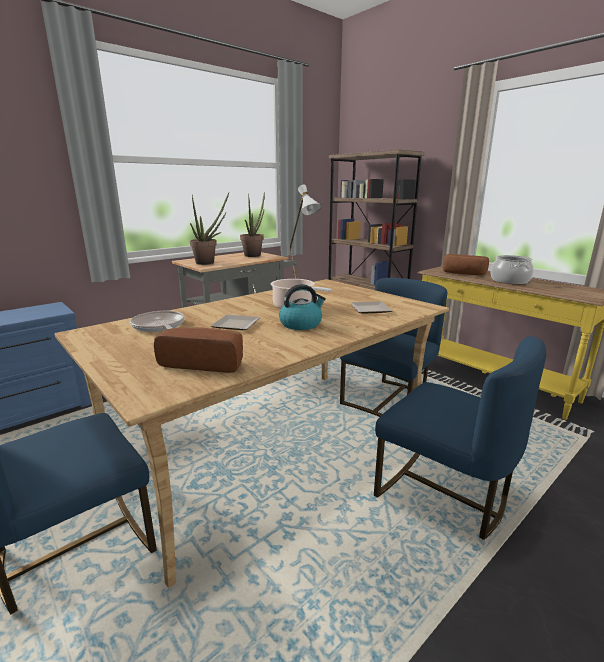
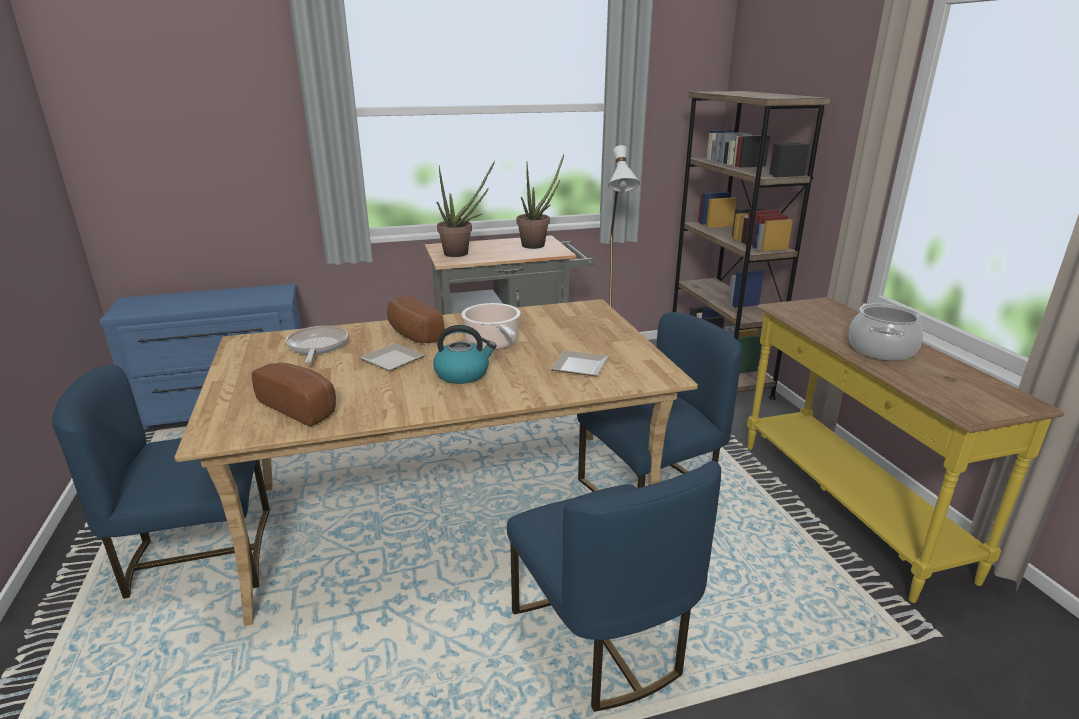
camera: 25 degrees right, 5 degrees up
(463, 274) = (823, 321): bread -> bread (412, 334)

